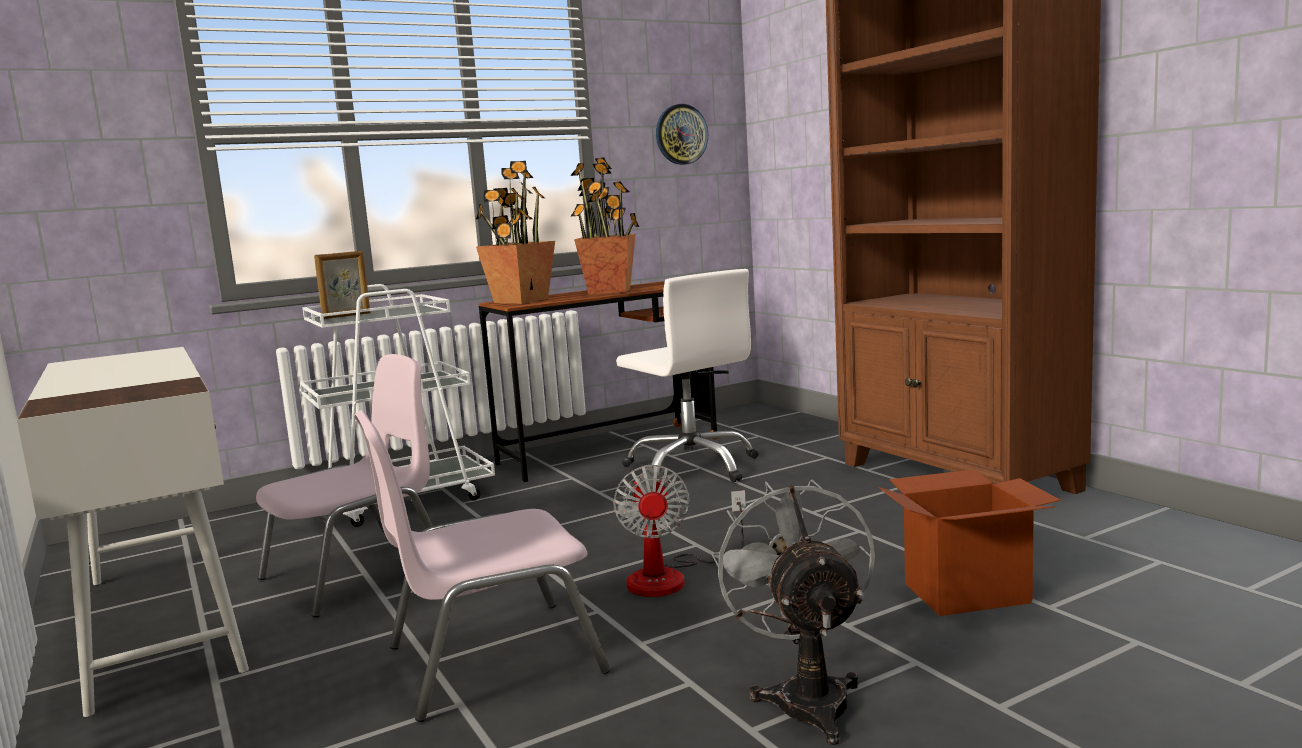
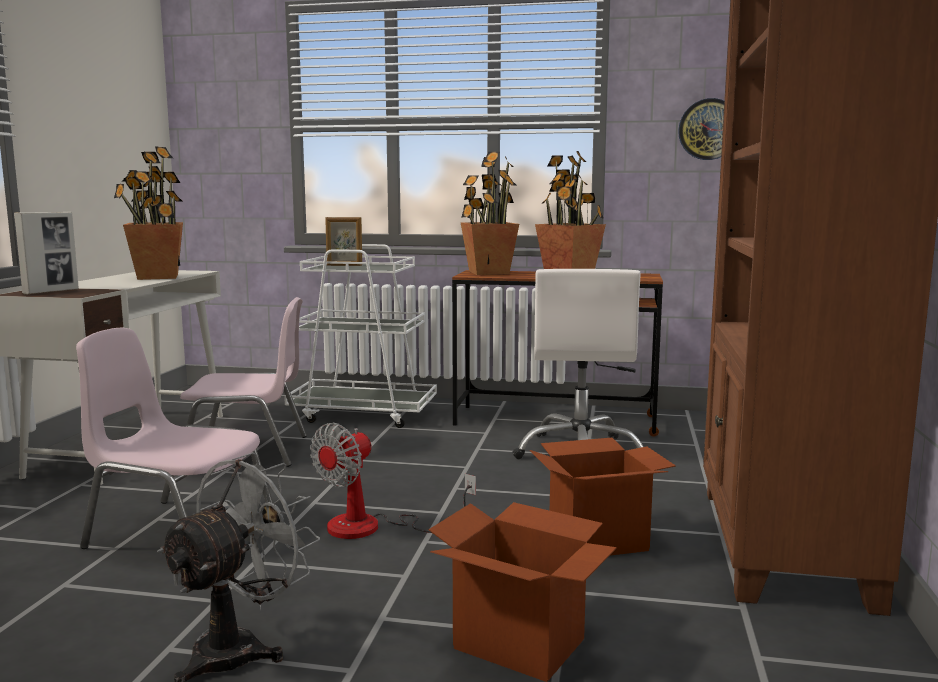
camera: 40 degrees right, 0 degrees up
(99, 397) = (51, 291): none -> picture frame
(144, 363) = (157, 277): none -> potted plant
(854, 517) = (598, 541): none -> cardboard box

